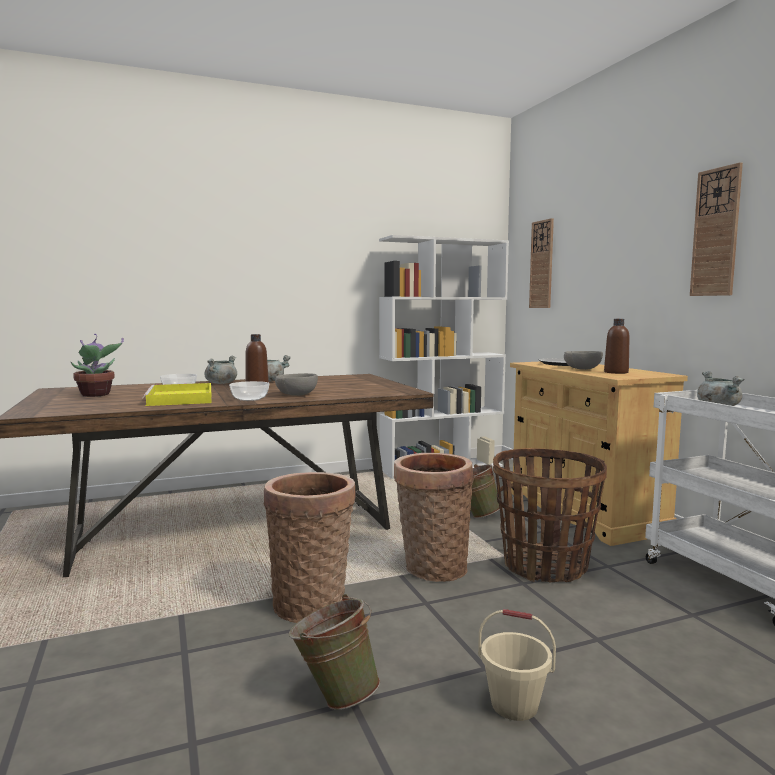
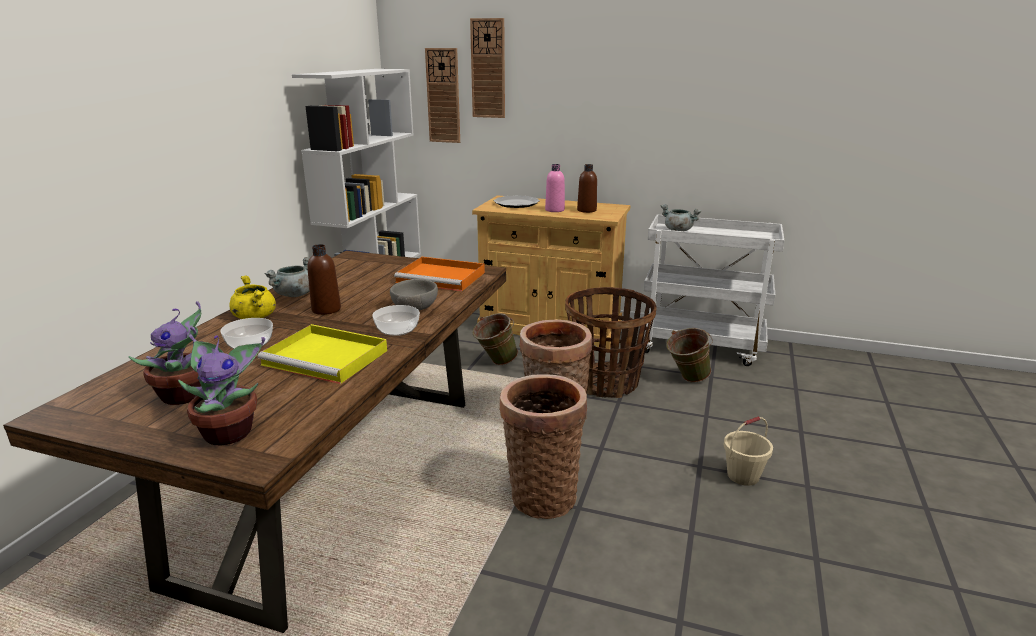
camera: 50 degrees left, 15 degrees up
(57, 406) = (230, 432): none -> potted plant
(221, 383) = (254, 316): grey cooking pot -> yellow cooking pot
(335, 695) = (678, 536): green bucket -> green bucket (686, 379)
(370, 389) = (442, 277): none -> orange tray
(583, 369) = (554, 210): grey bowl -> pink bottle
(716, 232) = (650, 90): wall clock -> wall clock (488, 69)

